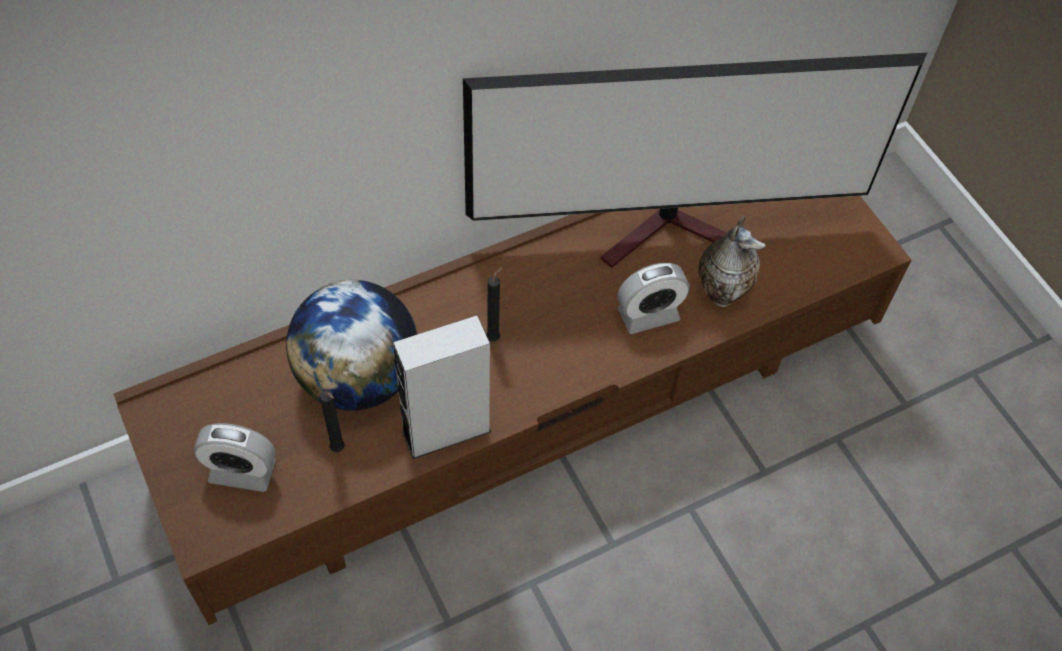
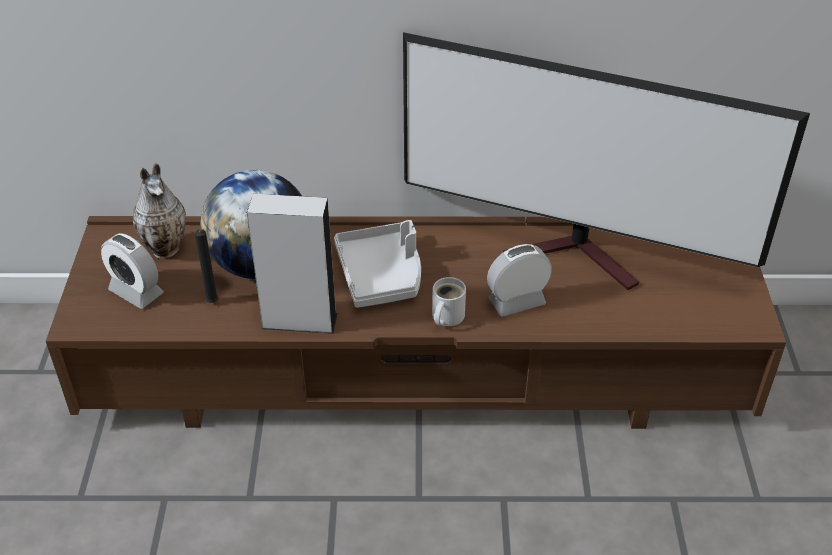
camera: 30 degrees right, 15 degrees down
(495, 337) = (381, 275): black candle -> grey tray
(590, 362) = (445, 317): none -> white mug
(648, 315) = (516, 302): alarm clock -> alarm clock turned 150 degrees clockwise
(721, 292) = (591, 307): vase -> vase (167, 249)

